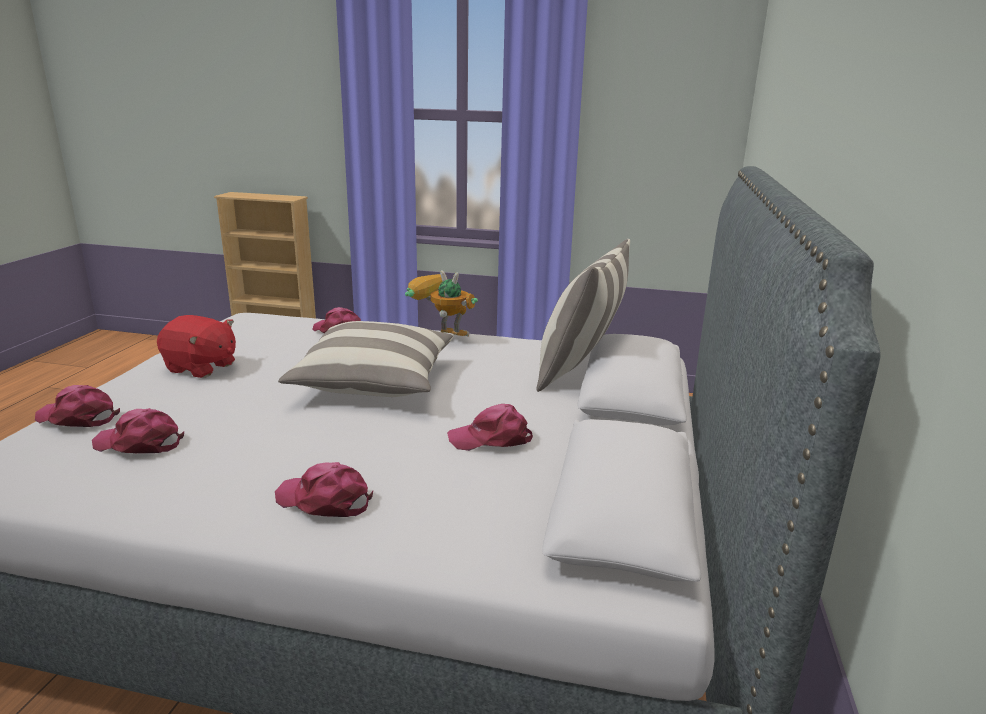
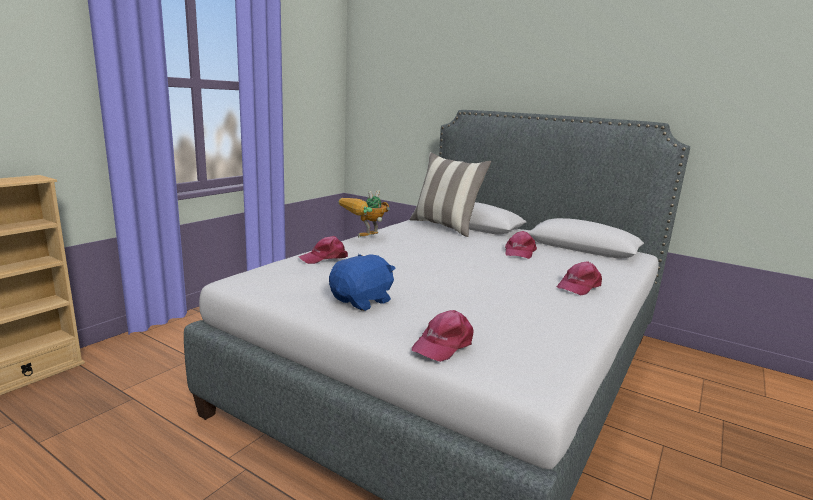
camera: 70 degrees left, 5 degrees down
(139, 443) = (498, 324): pink cap -> none
(201, 367) = (362, 301): red plush toy -> blue plush toy
(375, 381) = (432, 260): pillow -> none

